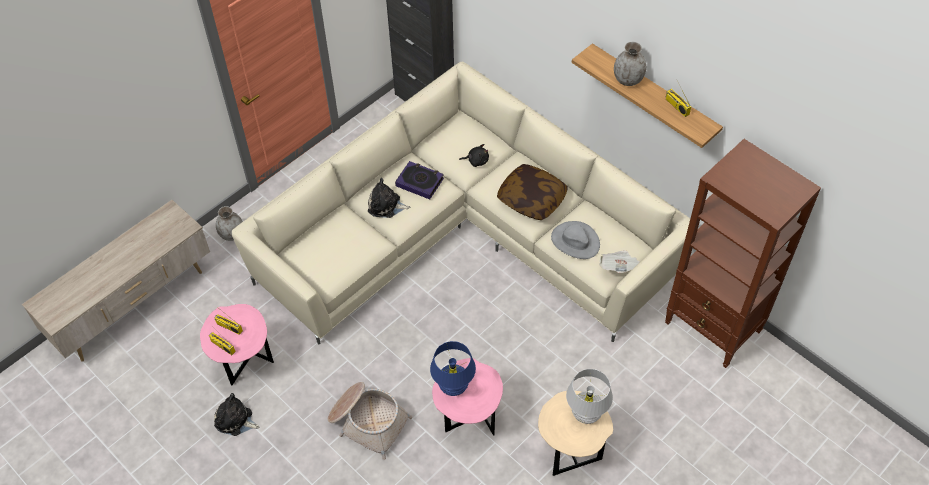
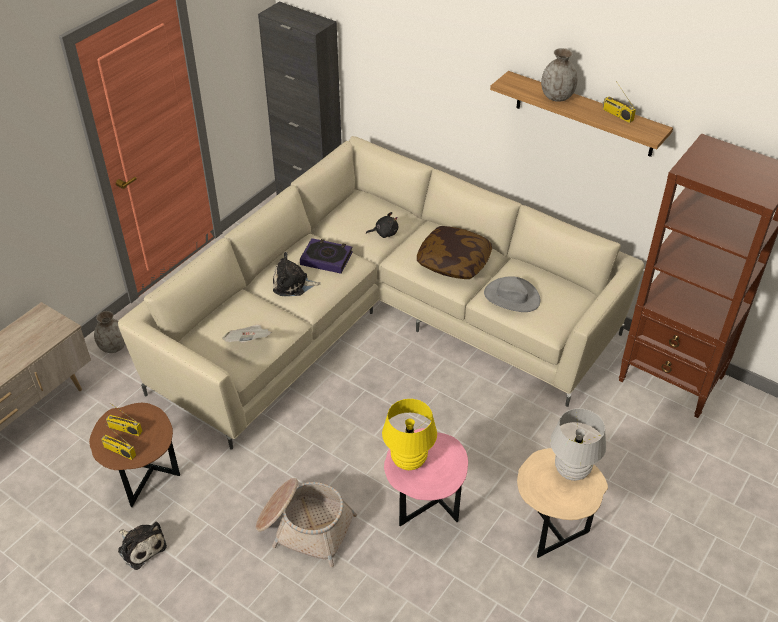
camera: 10 degrees left, 10 degrees down
(235, 420) = (141, 547): plush toy -> plush toy turned 150 degrees counterclockwise
(245, 366) = (145, 483): pink side table -> brown side table
(453, 386) = (408, 461): blue table lamp -> yellow table lamp
(618, 267) = (566, 317): newspaper -> newspaper (249, 343)

